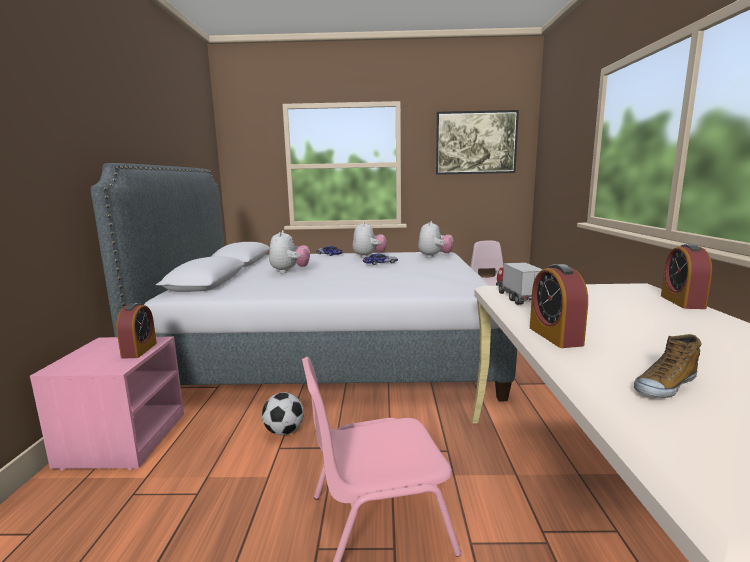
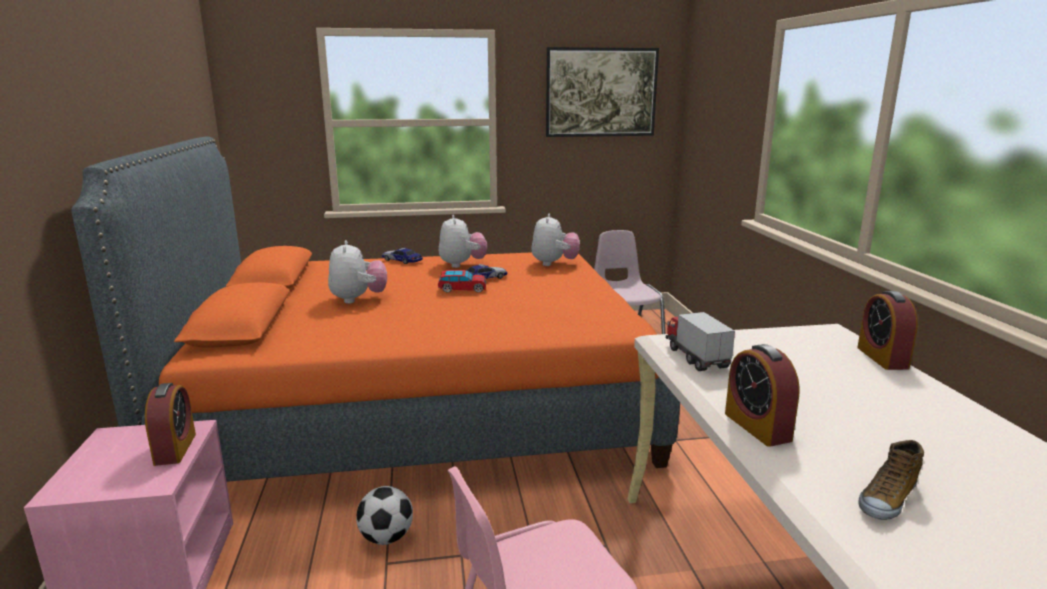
camera: 10 degrees left, 5 degrees up
(331, 352) = (418, 405): grey bed -> orange bed
(362, 267) = (462, 289): none -> toy car

